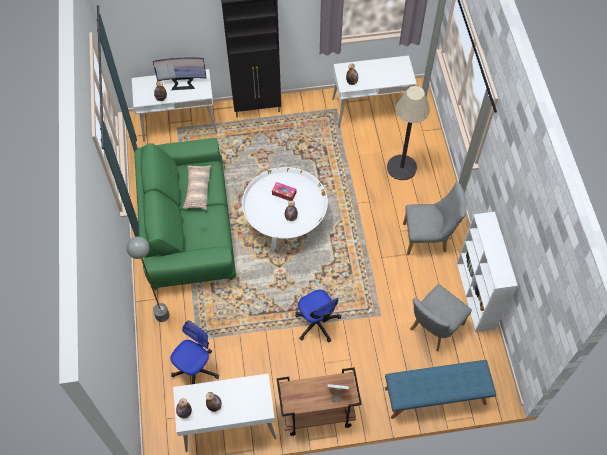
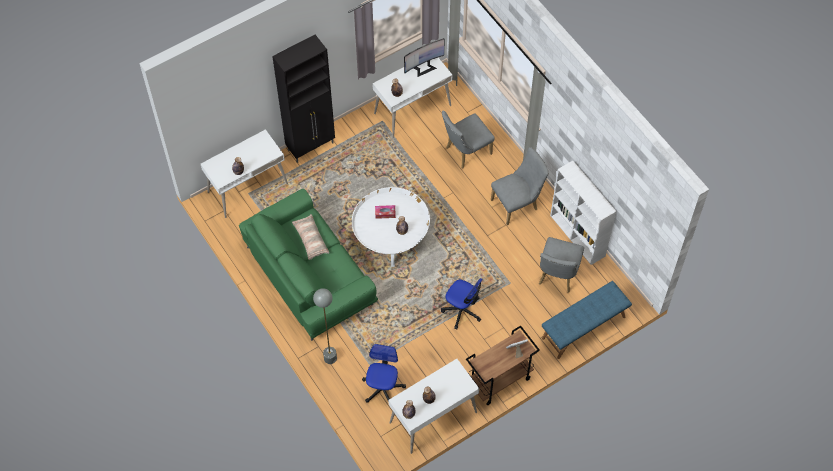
camera: 25 degrees left, 0 degrees up
(182, 83) = (249, 151): monitor -> monitor (423, 67)
(401, 167) = (465, 152): floor lamp -> grey chair

